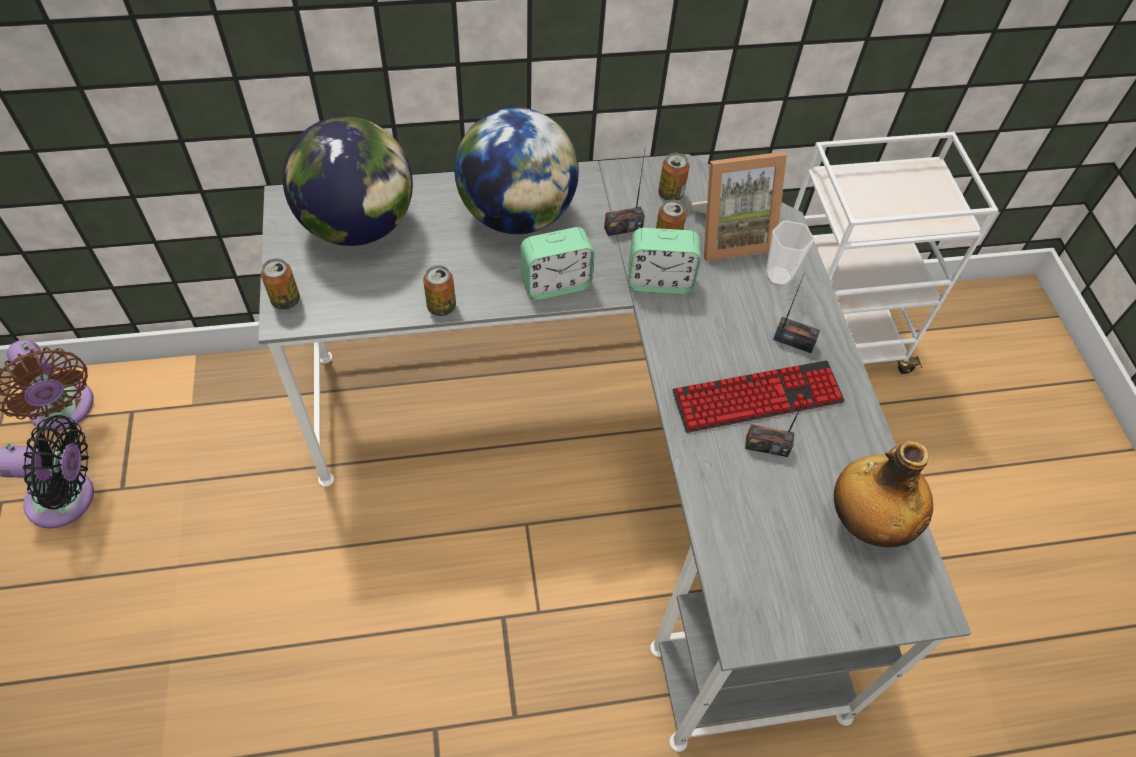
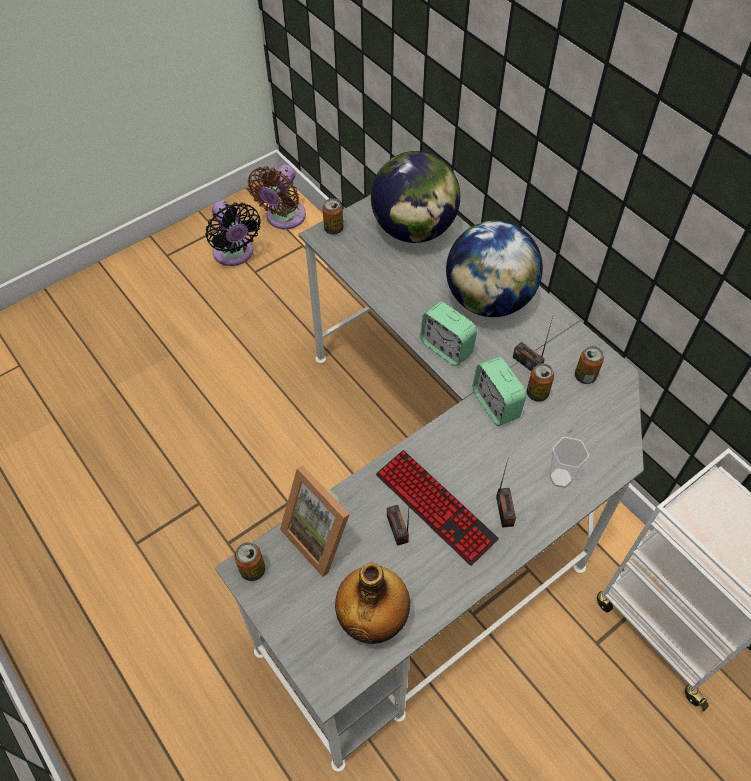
camera: 65 degrees right, 0 degrees up
(441, 307) = (382, 300): can -> can (252, 570)
(730, 235) = (576, 430): picture frame -> picture frame (323, 535)

